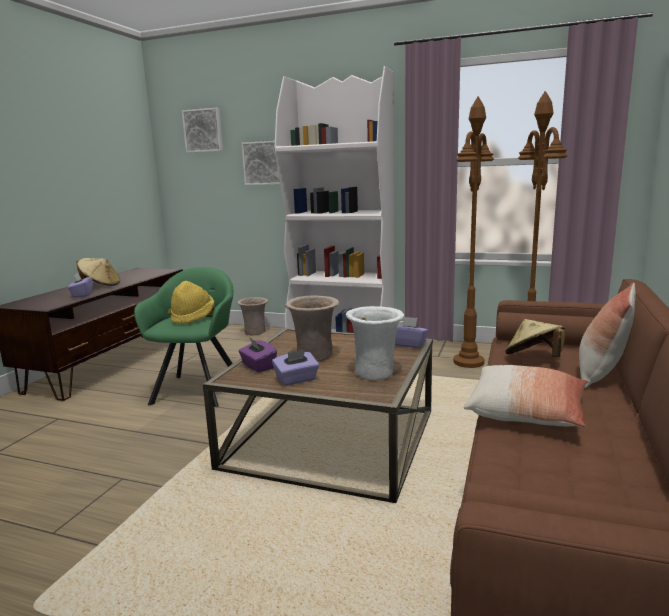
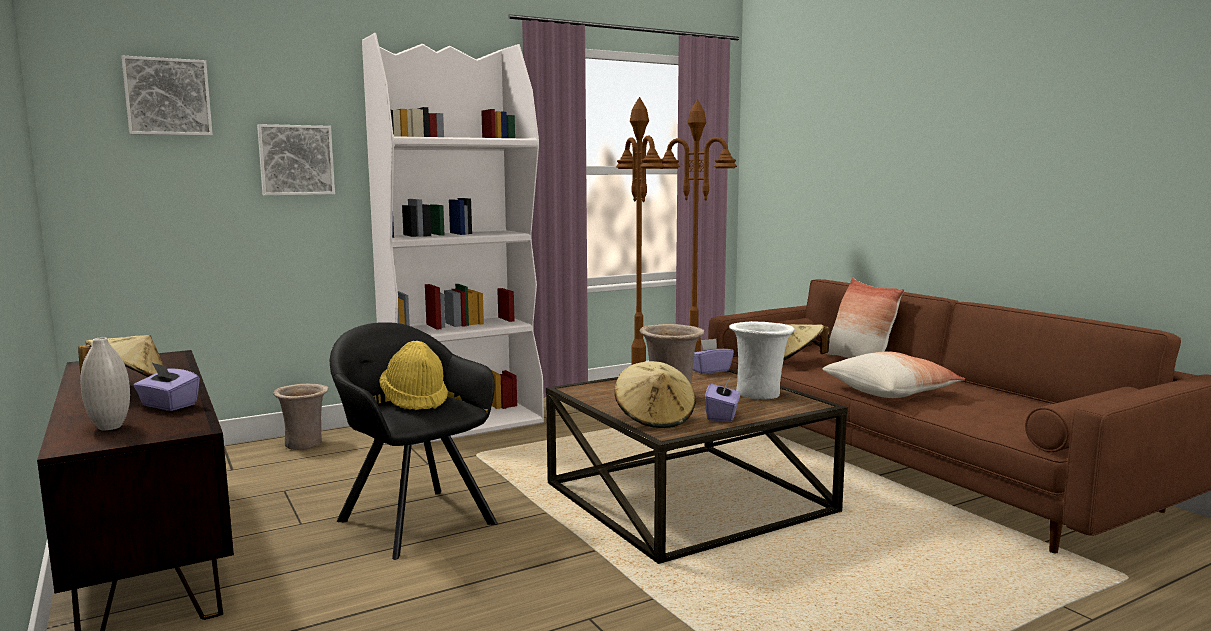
camera: 50 degrees left, 5 degrees down
(41, 299) = (110, 427): none -> white vase
(199, 388) = (414, 519): green armchair -> black armchair
(258, 366) = (655, 418): purple tissue box -> beige hat

